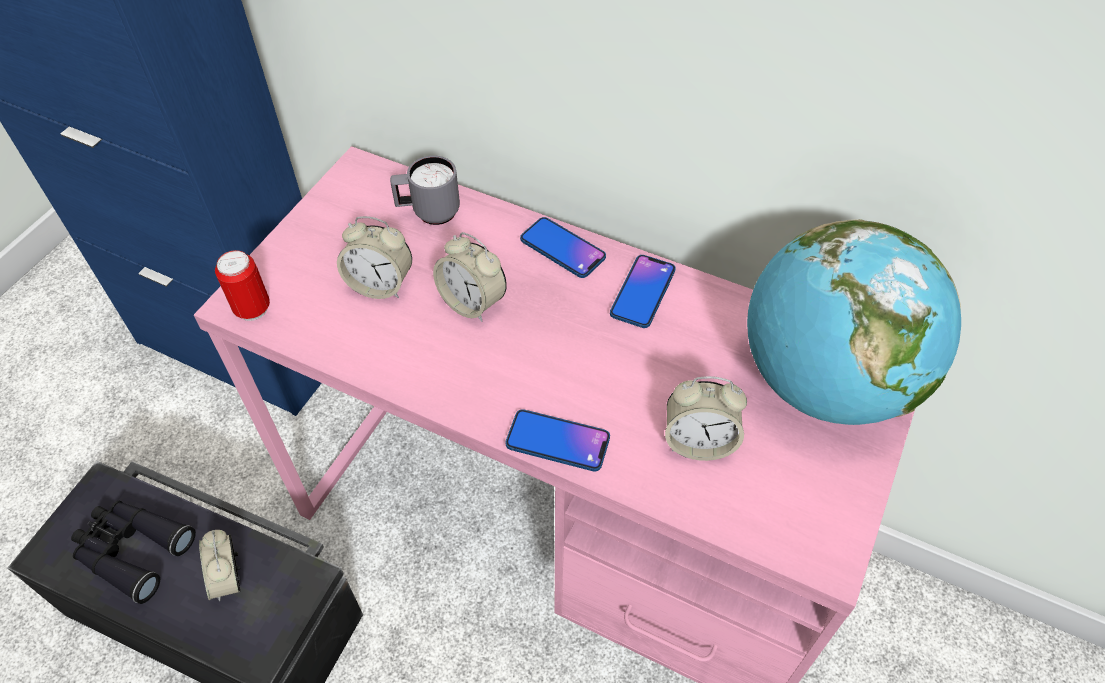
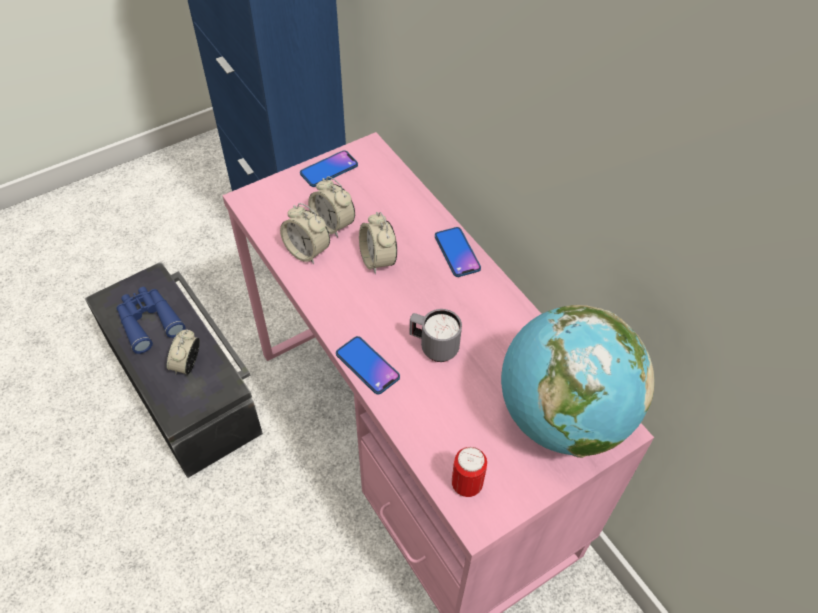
camera: 30 degrees right, 0 degrees up
(132, 550) = (149, 321): black binoculars -> blue binoculars
(252, 309) = (254, 206): can -> can (466, 485)
(428, 213) = (392, 193): grey mug -> grey mug (433, 347)
(643, 292) = (487, 303): phone -> phone (329, 169)
(698, 441) = (451, 410): alarm clock -> alarm clock (307, 251)

